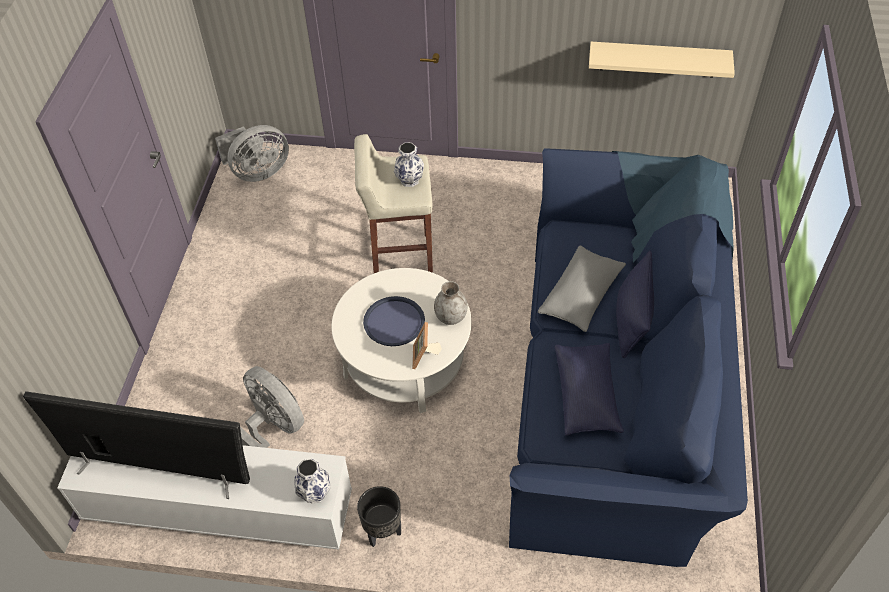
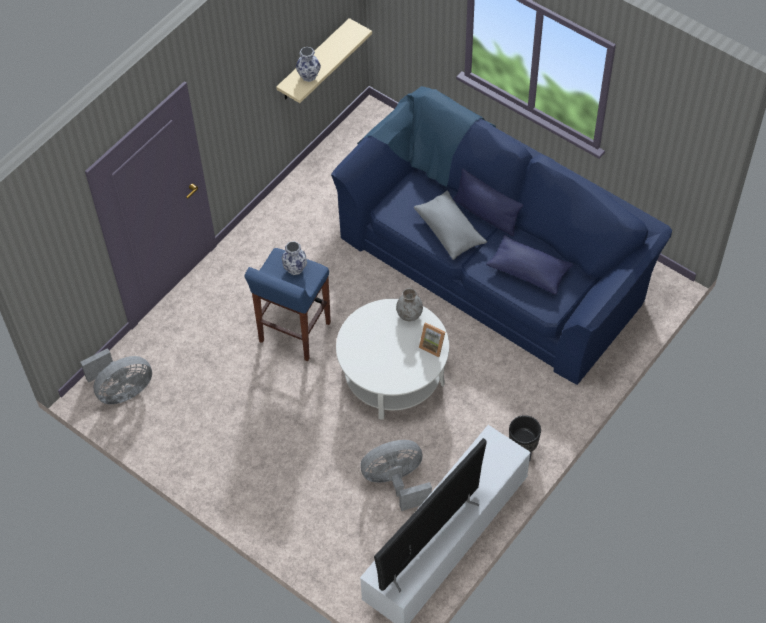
camera: 60 degrees left, 5 degrees up
(258, 172) = (122, 391): grey fan -> grey fan turned 60 degrees clockwise
(314, 493) = (506, 453): vase -> vase (309, 76)
(394, 322) = (390, 349): blue tray -> none
(400, 258) = (294, 333): beige stool -> blue stool

